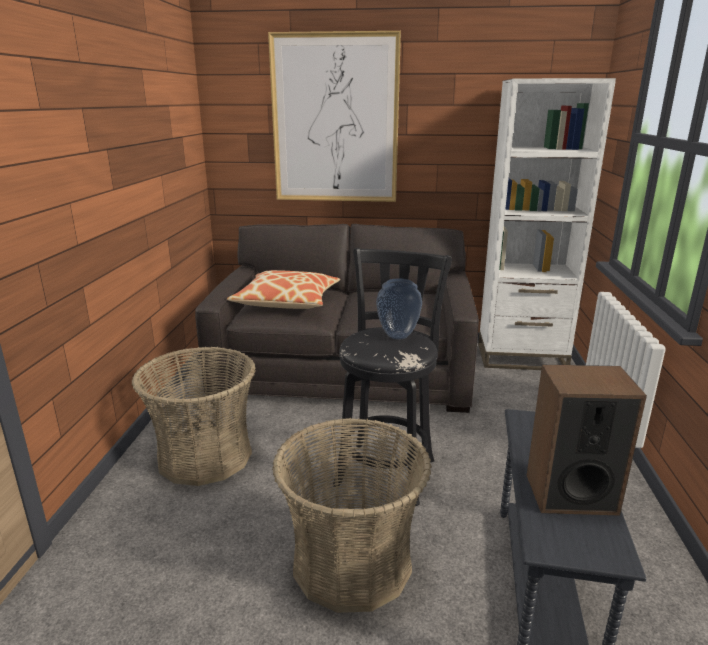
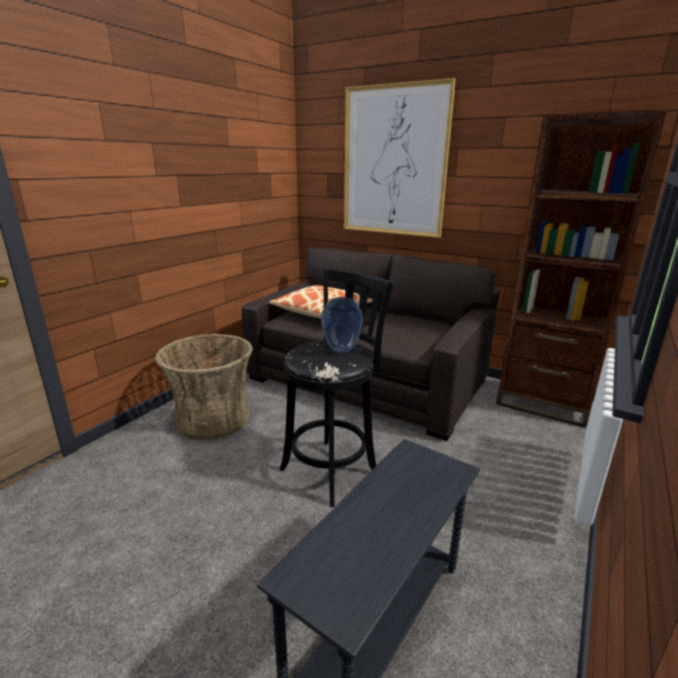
camera: 25 degrees right, 0 degrees up
(351, 562) = (241, 534): basket -> none
(521, 357) = (543, 403): white bookcase -> brown bookcase
(570, 494) = (373, 537): speaker -> none

